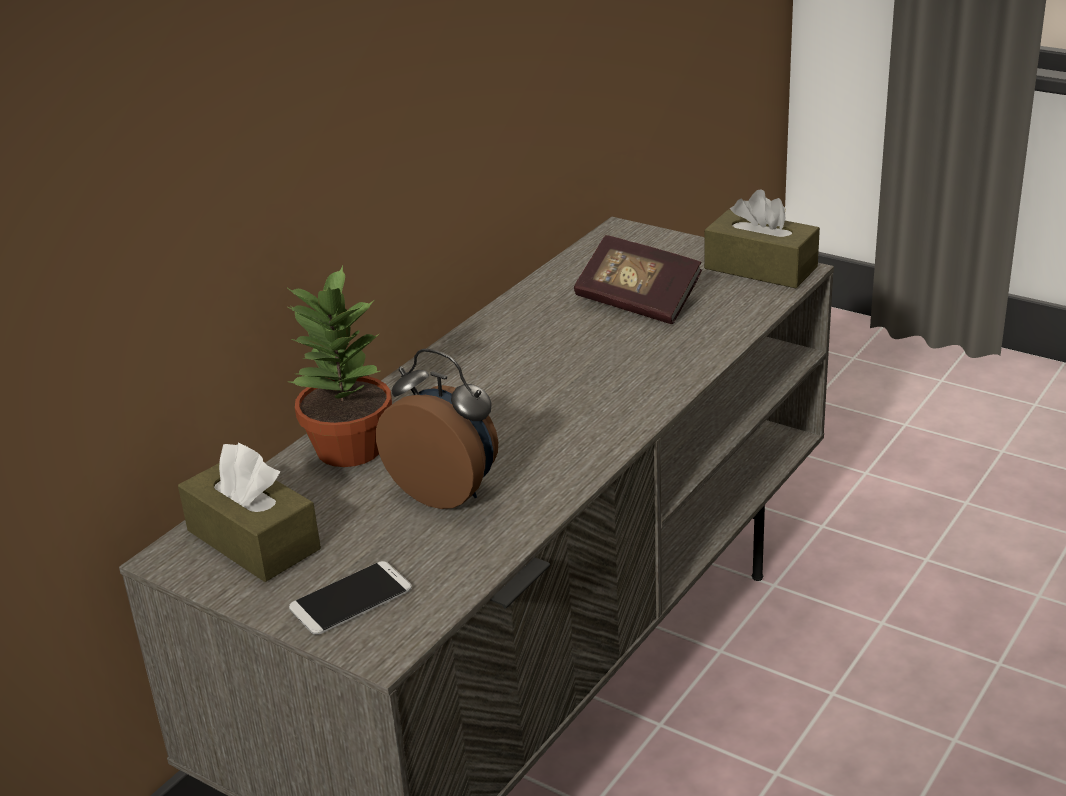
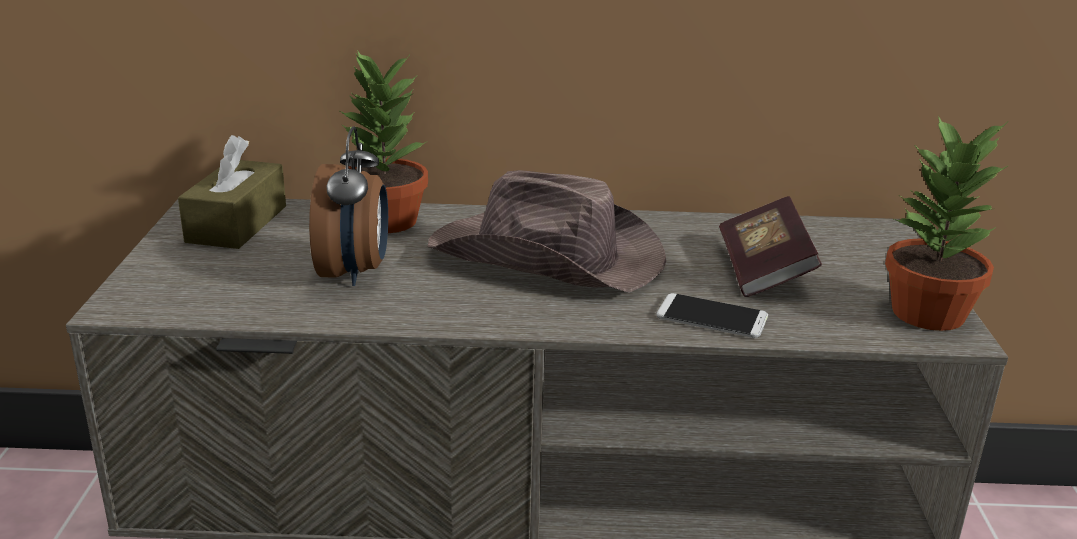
camera: 55 degrees right, 5 degrees down
(351, 599) = (177, 278): phone -> phone (712, 317)
(520, 385) = (548, 257): none -> brown hat
(760, 268) = (929, 314): brown tissue box -> potted plant

